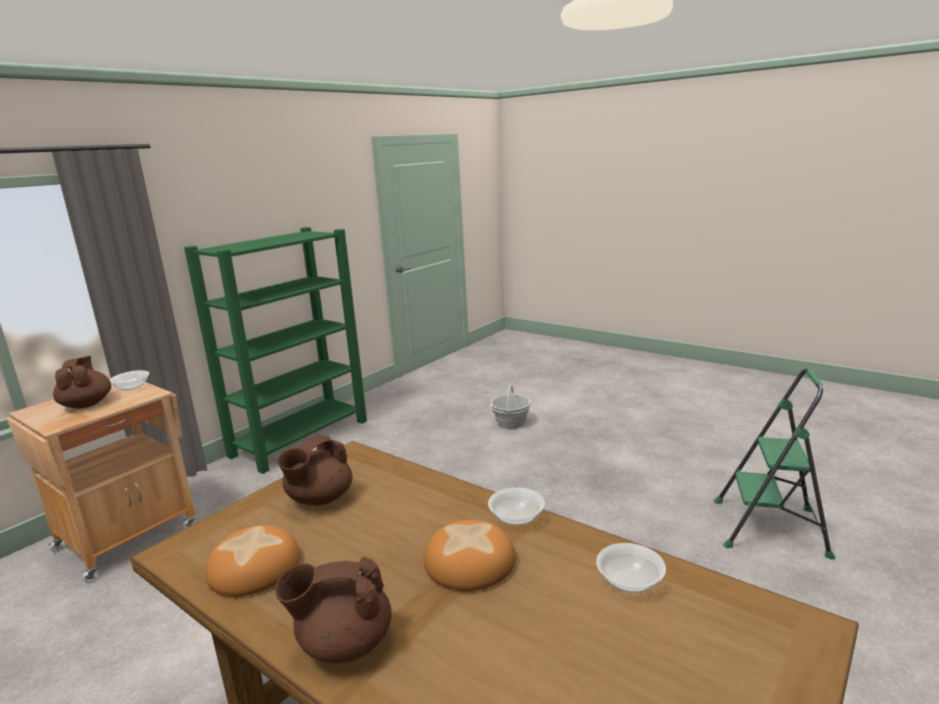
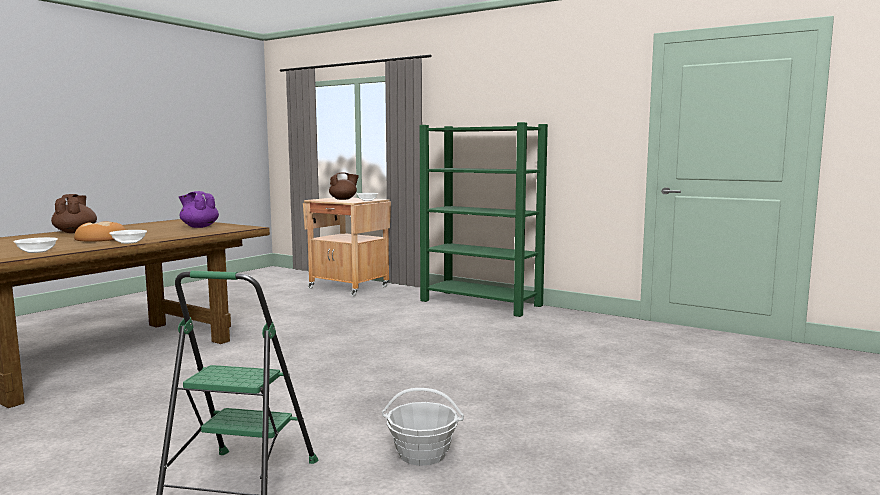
camera: 85 degrees right, 10 degrees down
(255, 566) = (149, 225): bread -> none
(319, 499) = (199, 227): brown teapot -> purple teapot
(511, 423) = (530, 365): basket -> basket (422, 454)

